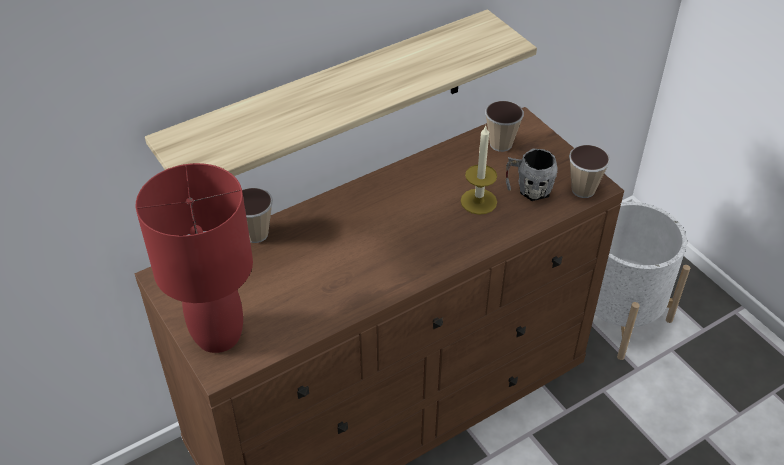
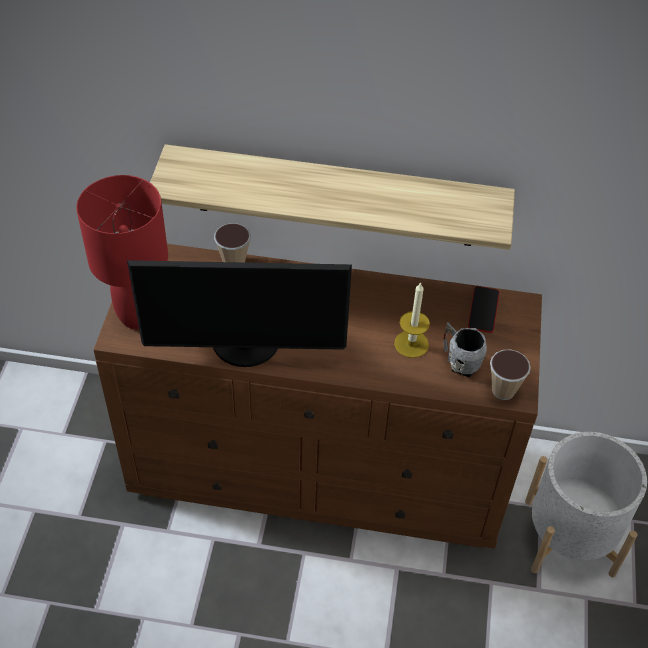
camera: 40 degrees right, 5 degrees up
(349, 293) = (246, 346): none -> monitor
(501, 144) = (483, 312): cup -> phone

